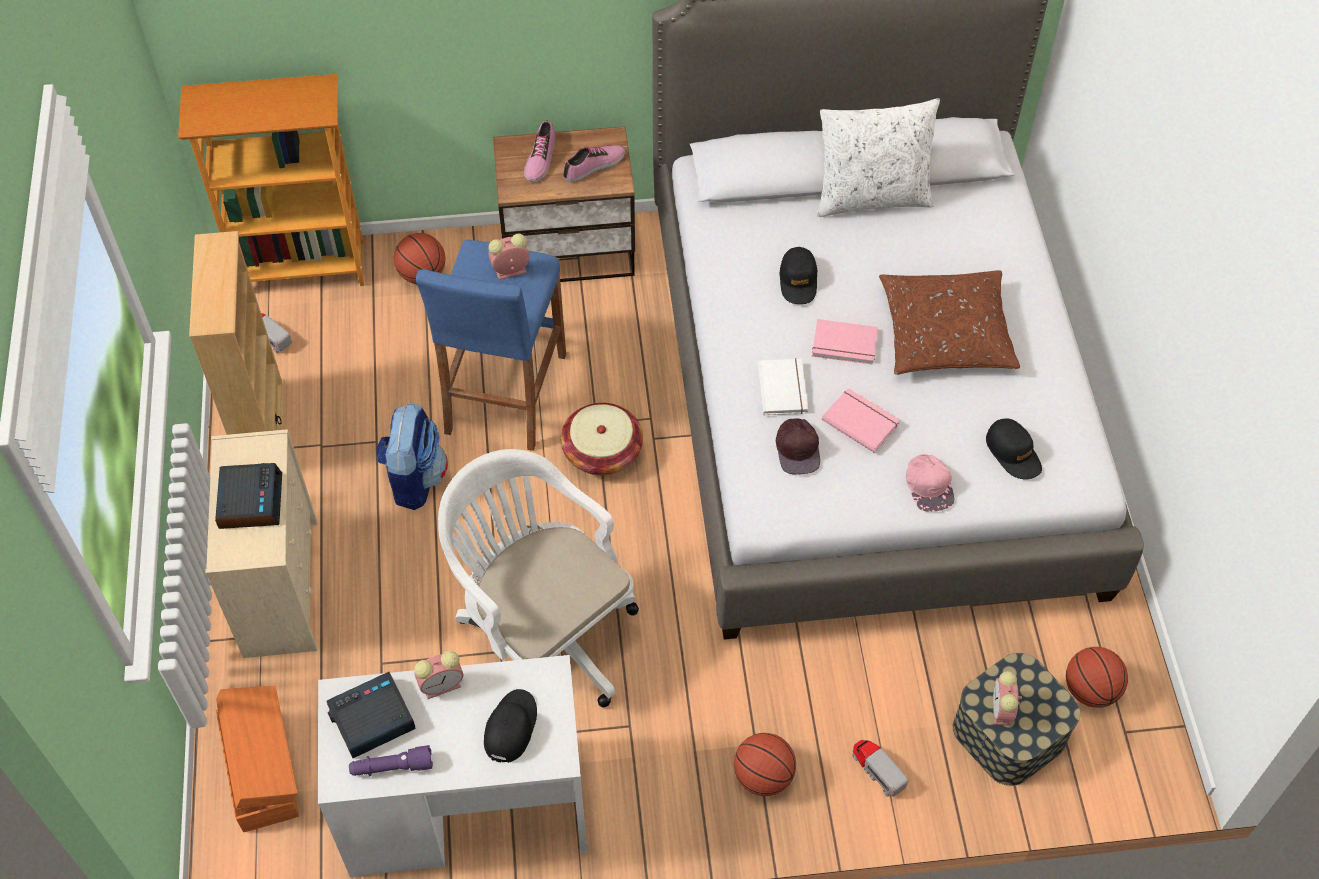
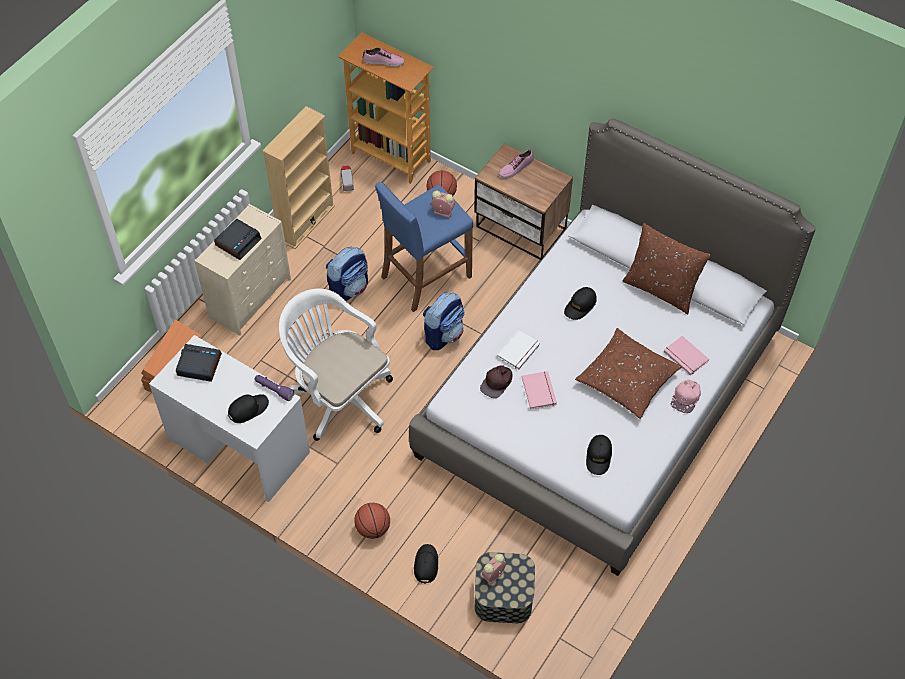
camera: 40 degrees right, 0 degrees up
(392, 767) = (188, 390): purple flashlight -> purple flashlight (274, 389)
(443, 684) = (239, 372): alarm clock -> none
(542, 633) = (338, 396): white office chair -> white office chair turned 45 degrees counterclockwise
(594, 166) = (537, 187): shoe -> shoe (383, 62)
(602, 452) = (443, 334): basket -> backpack
(844, 345) = (570, 351): pink book -> pink book (685, 357)
(871, 197) = (661, 289): white pillow -> brown pillow
(877, 770) = (426, 565): toy truck -> black cap
(929, 484) = (542, 442): pink cap -> pink cap (686, 397)
(1090, 690) = (563, 607): basketball -> none

